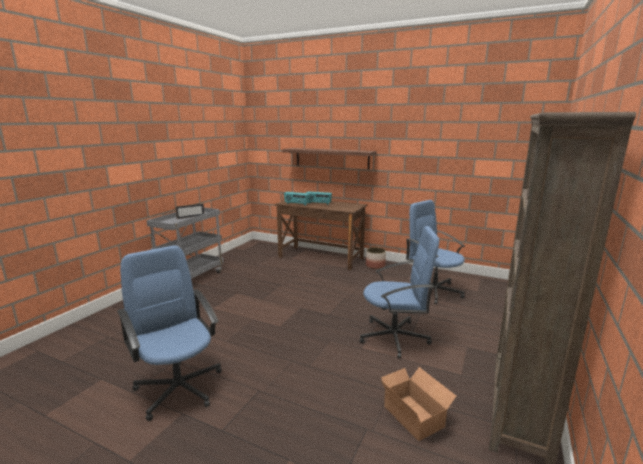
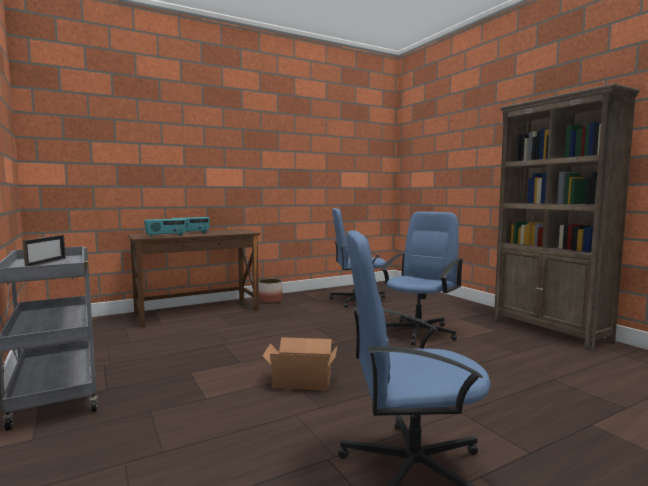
camera: 55 degrees left, 10 degrees down
(331, 158) = (187, 173): shelf -> none
(414, 415) = (541, 358): cardboard box -> cardboard box (301, 380)

